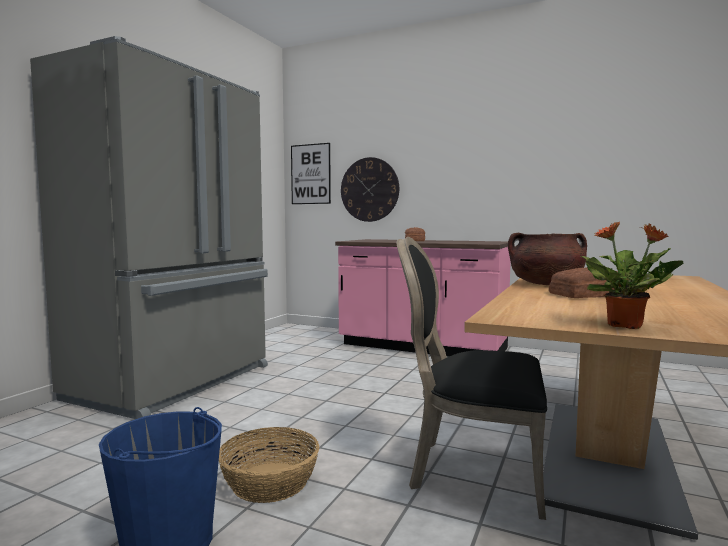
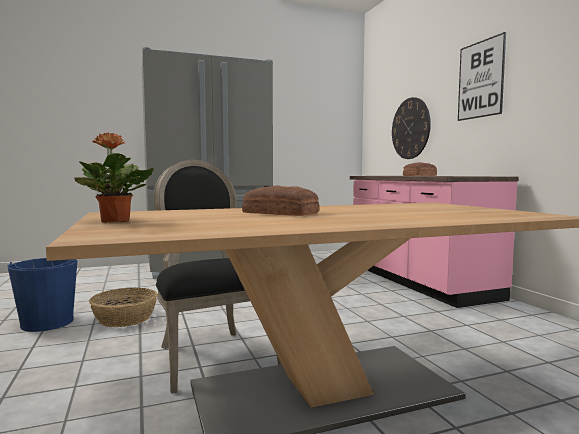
camera: 45 degrees right, 0 degrees up
(310, 174) = (376, 119): picture -> picture (480, 79)
(546, 284) = (323, 207): brown cooking pot -> none

